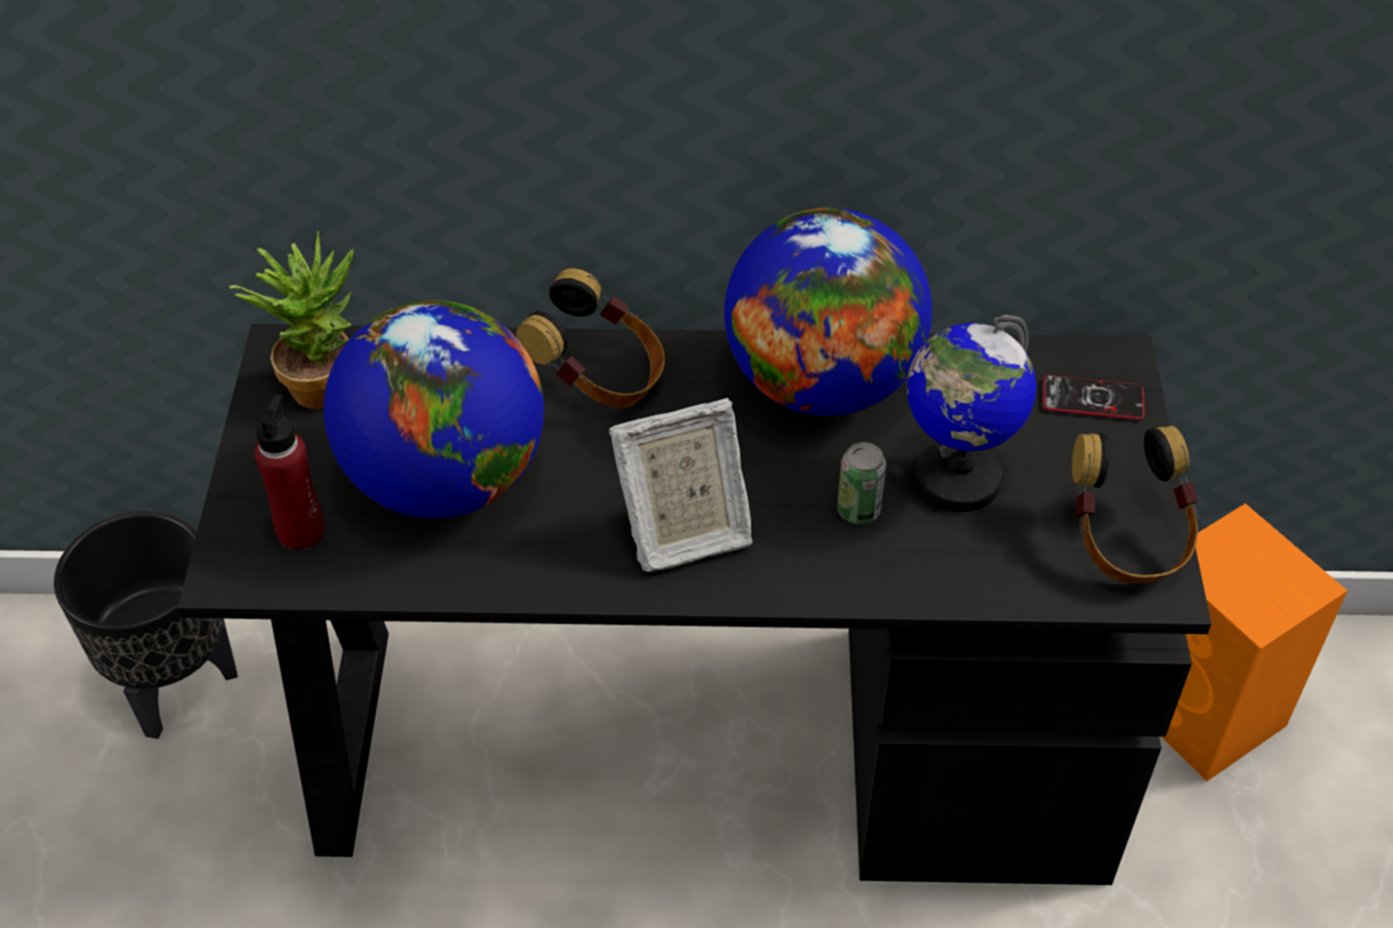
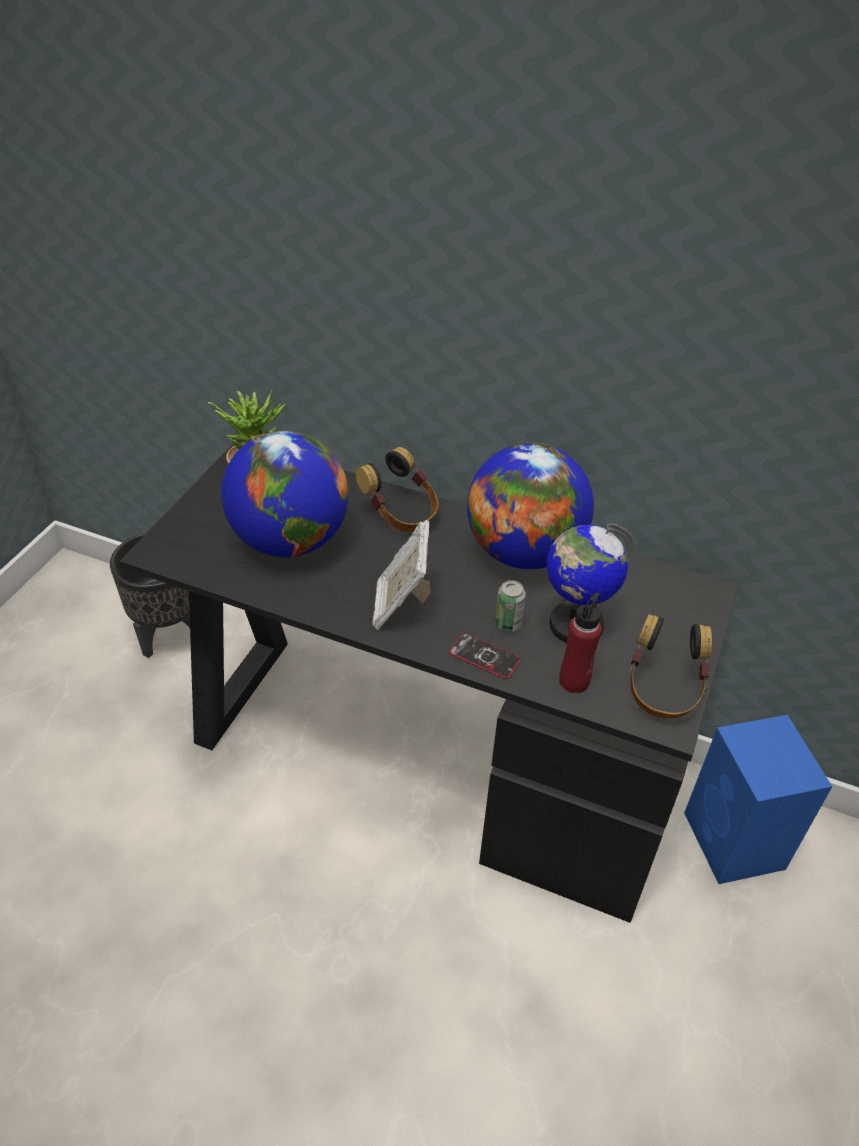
camera: 20 degrees right, 5 degrees down
(301, 531) = (201, 543): red bottle -> red bottle (574, 681)
(683, 533) = (401, 605): picture frame -> picture frame turned 90 degrees clockwise
(1092, 399) = (682, 607): phone -> phone (484, 657)
(1204, 712) = (735, 843): orange speaker -> blue speaker

